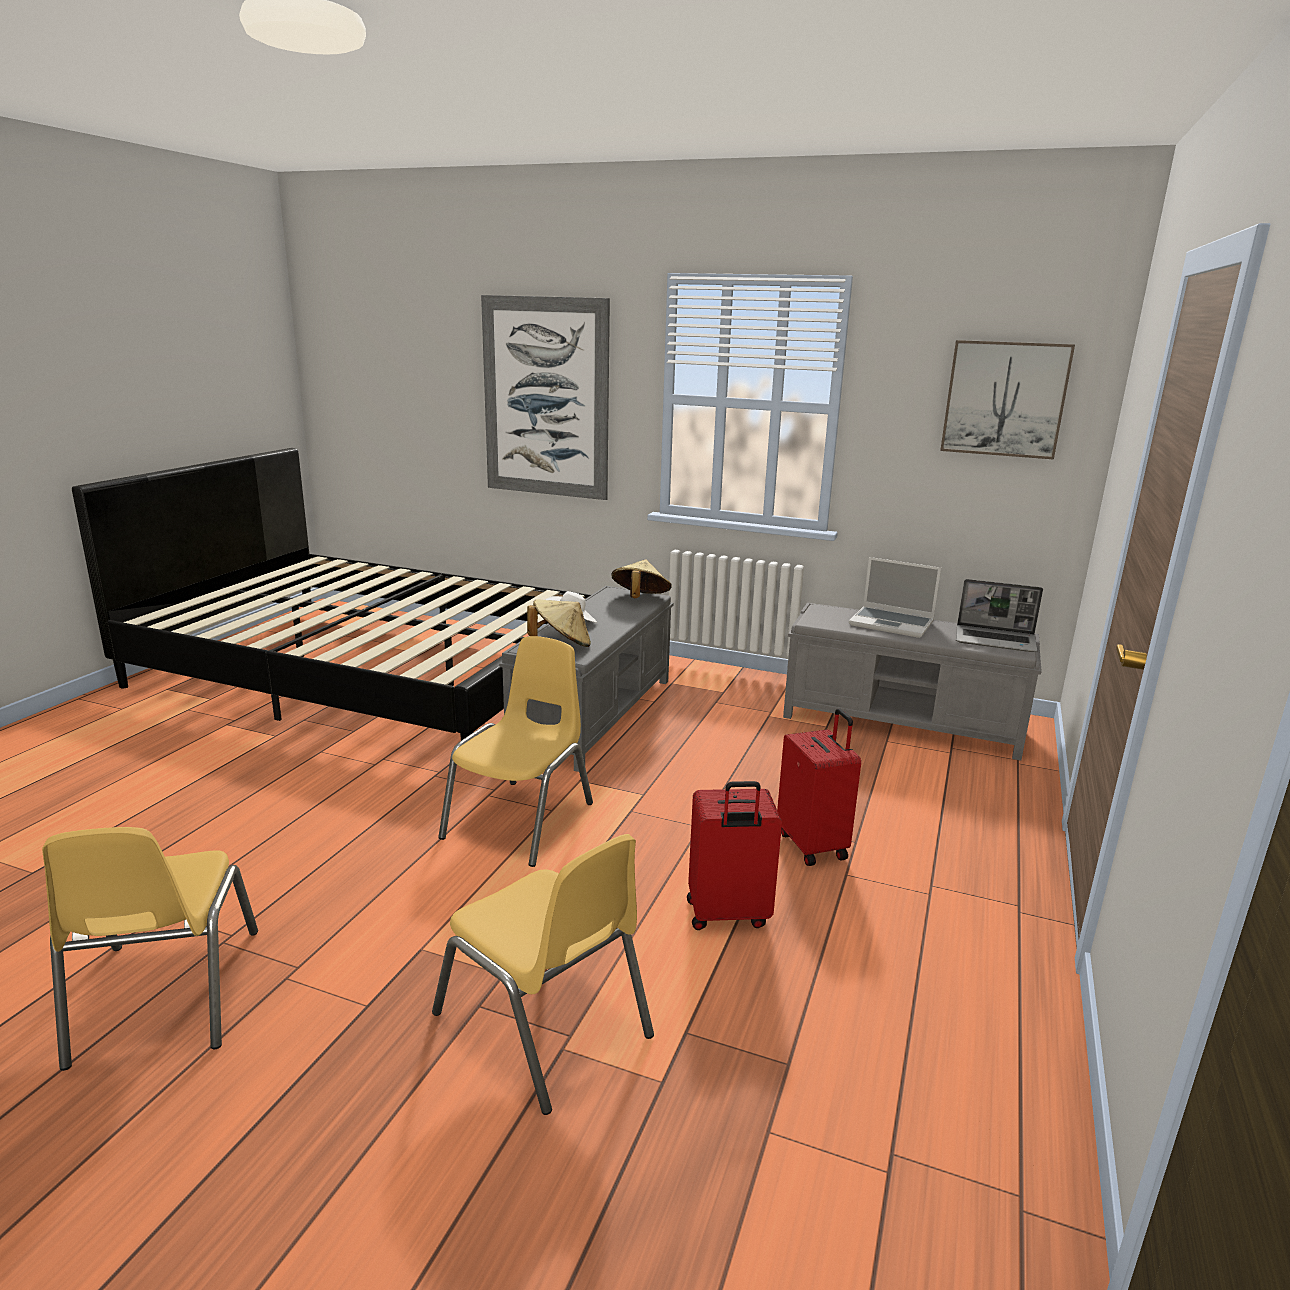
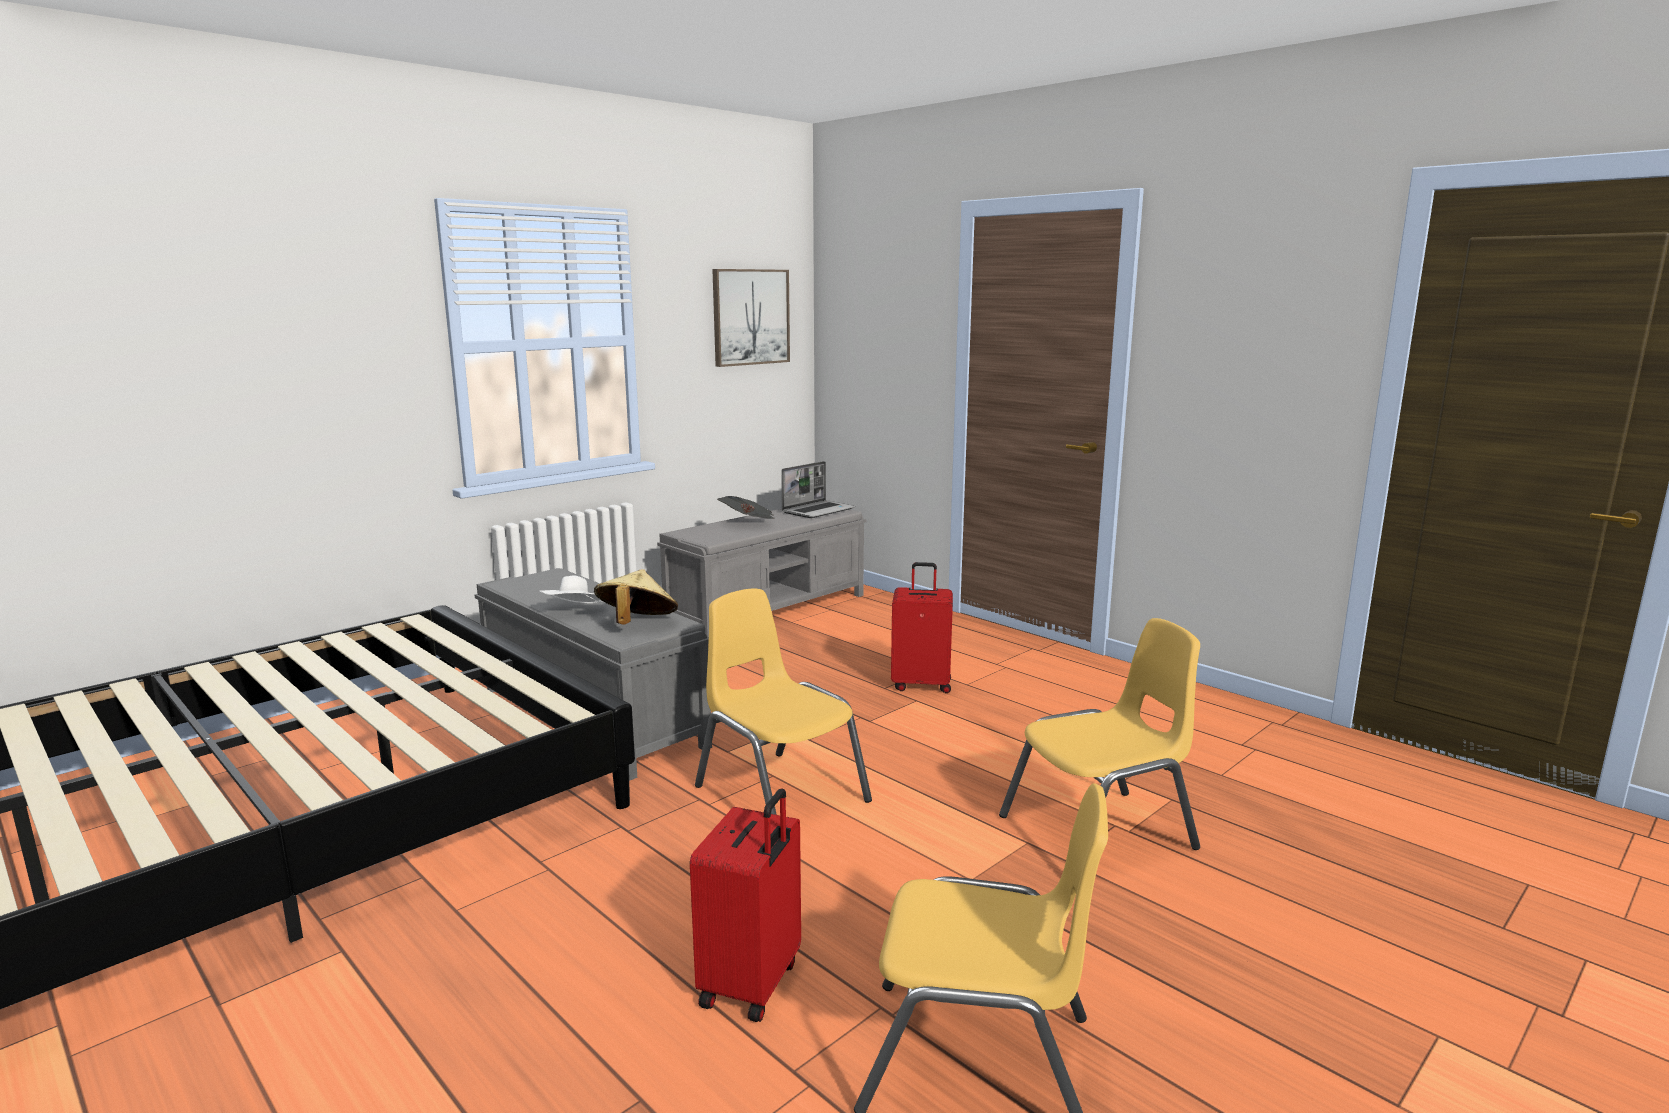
camera: 65 degrees left, 5 degrees down
(545, 398) = (275, 367): picture -> none
(640, 599) = (552, 578): beige hat -> none
(727, 915) = (994, 735): red suitcase -> red suitcase (753, 984)
(892, 624) = (749, 523): laptop -> newspaper

